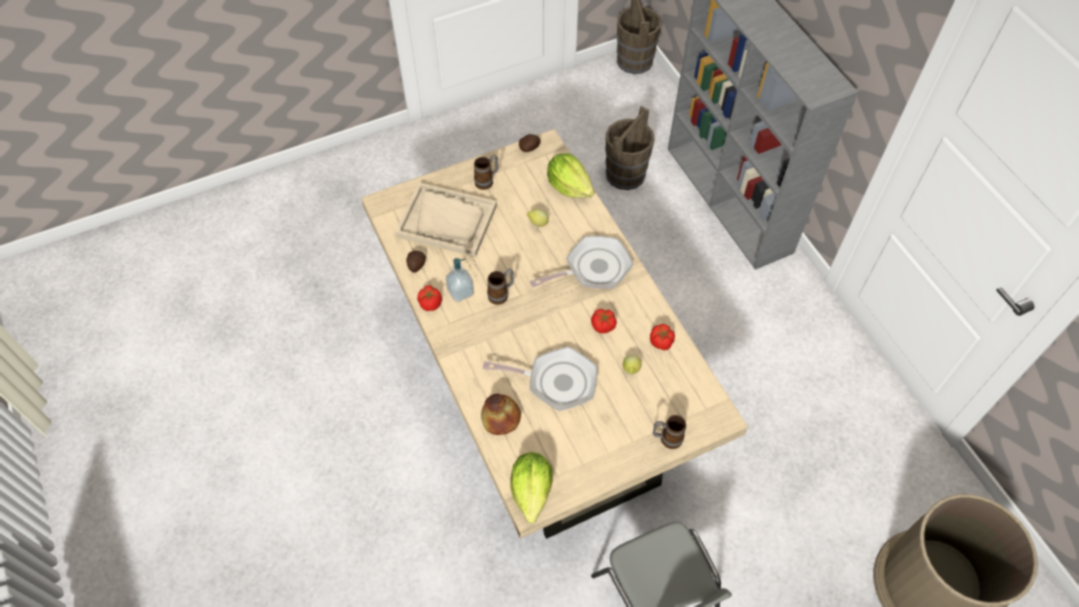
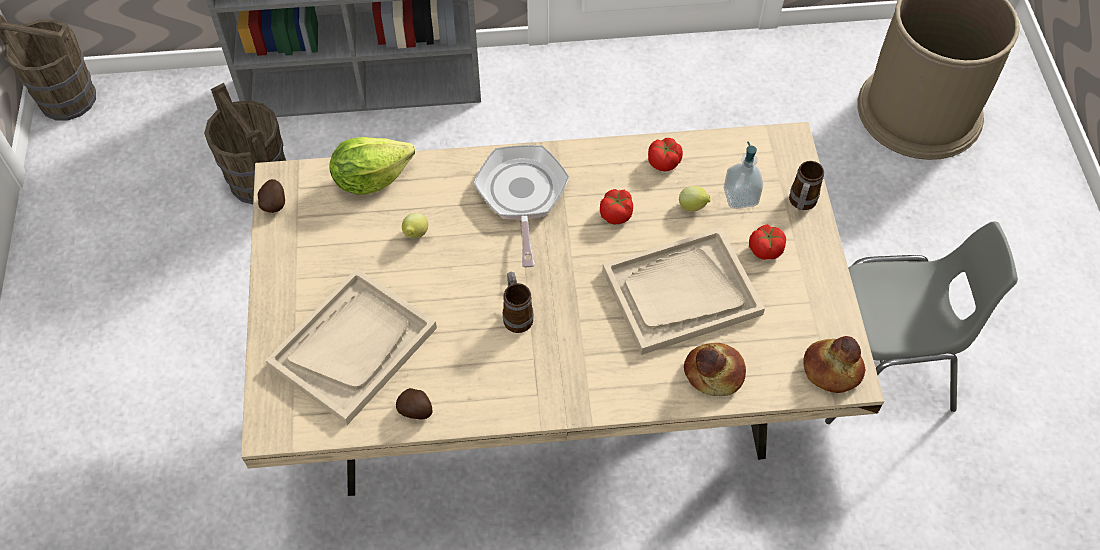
camera: 70 degrees left, 0 degrees up
(430, 303) = (492, 409): tomato -> tomato (765, 250)
(460, 292) = (489, 364): soap dispenser -> soap dispenser (740, 197)
(487, 181) = (306, 273): mug -> none
(532, 491) = (831, 369): lettuce -> bread
(556, 382) = (681, 293): frying pan -> beige tray

